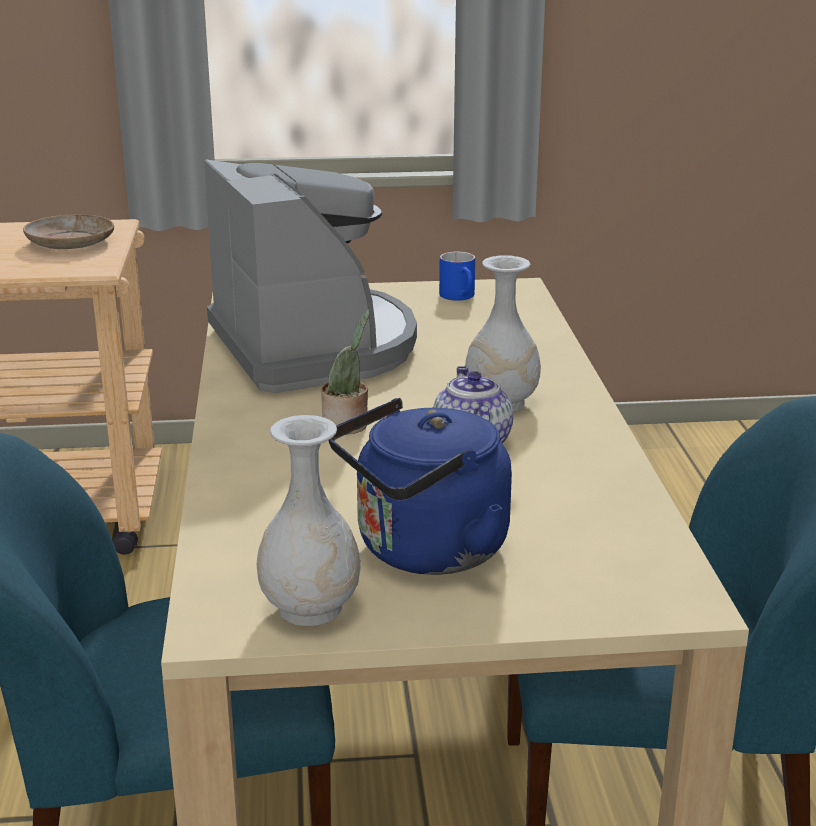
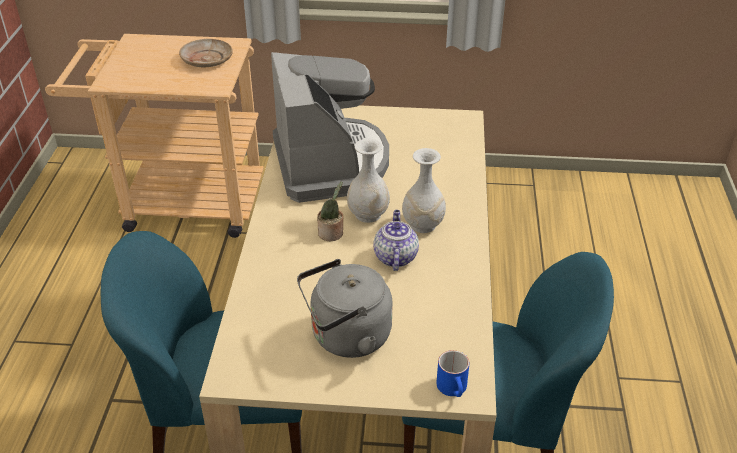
camera: 10 degrees right, 15 degrees up
(311, 608) = (279, 370): white vase -> white vase (368, 214)
(424, 551) = (346, 337): blue kettle -> grey kettle
(461, 297) = (428, 125): blue mug -> blue mug (454, 389)

